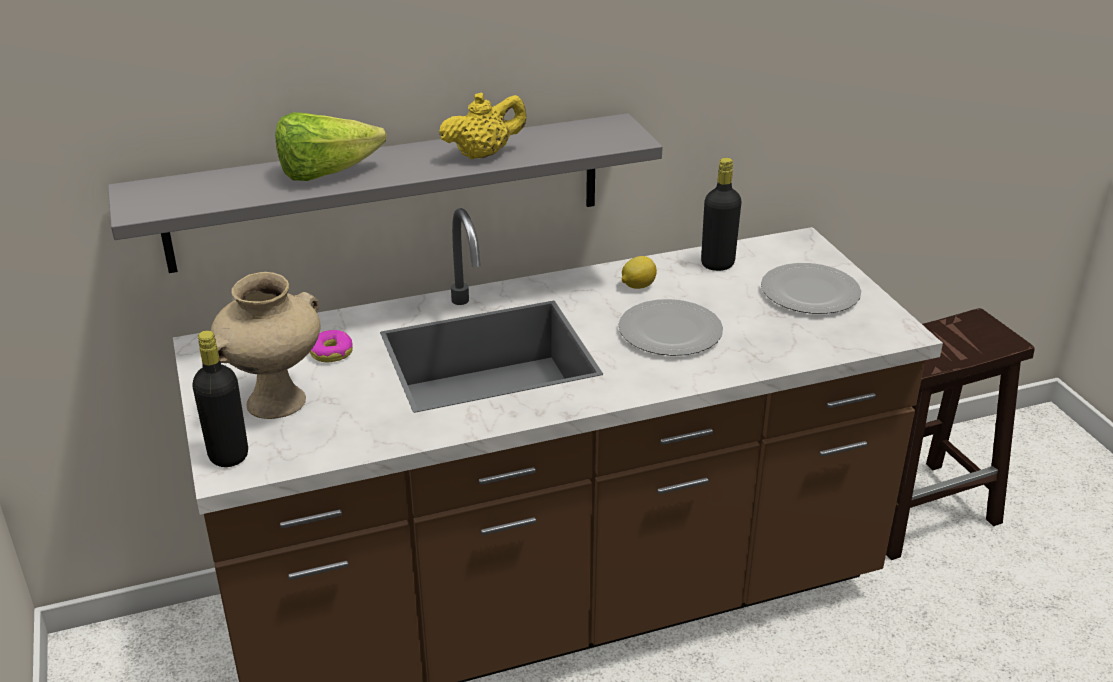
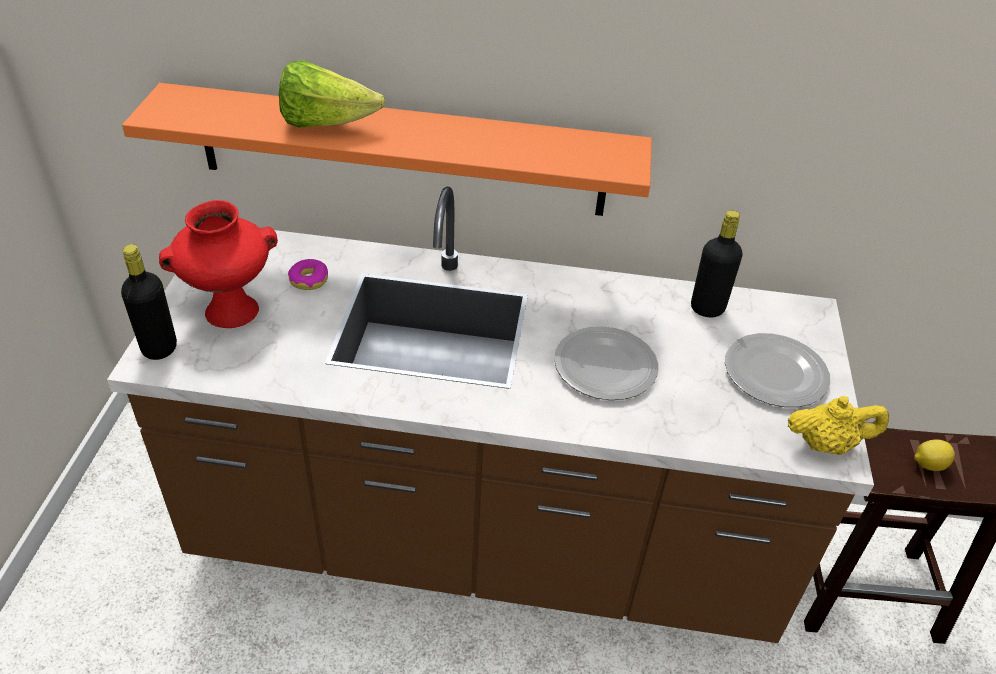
camera: 25 degrees right, 10 degrees up
(276, 403) = (231, 312): beige vase -> red vase
(387, 192) = (401, 151): grey shelf -> orange shelf
(483, 154) = (475, 144): yellow teapot -> yellow teapot (826, 444)
(637, 286) = (613, 306): lemon -> lemon (928, 464)

